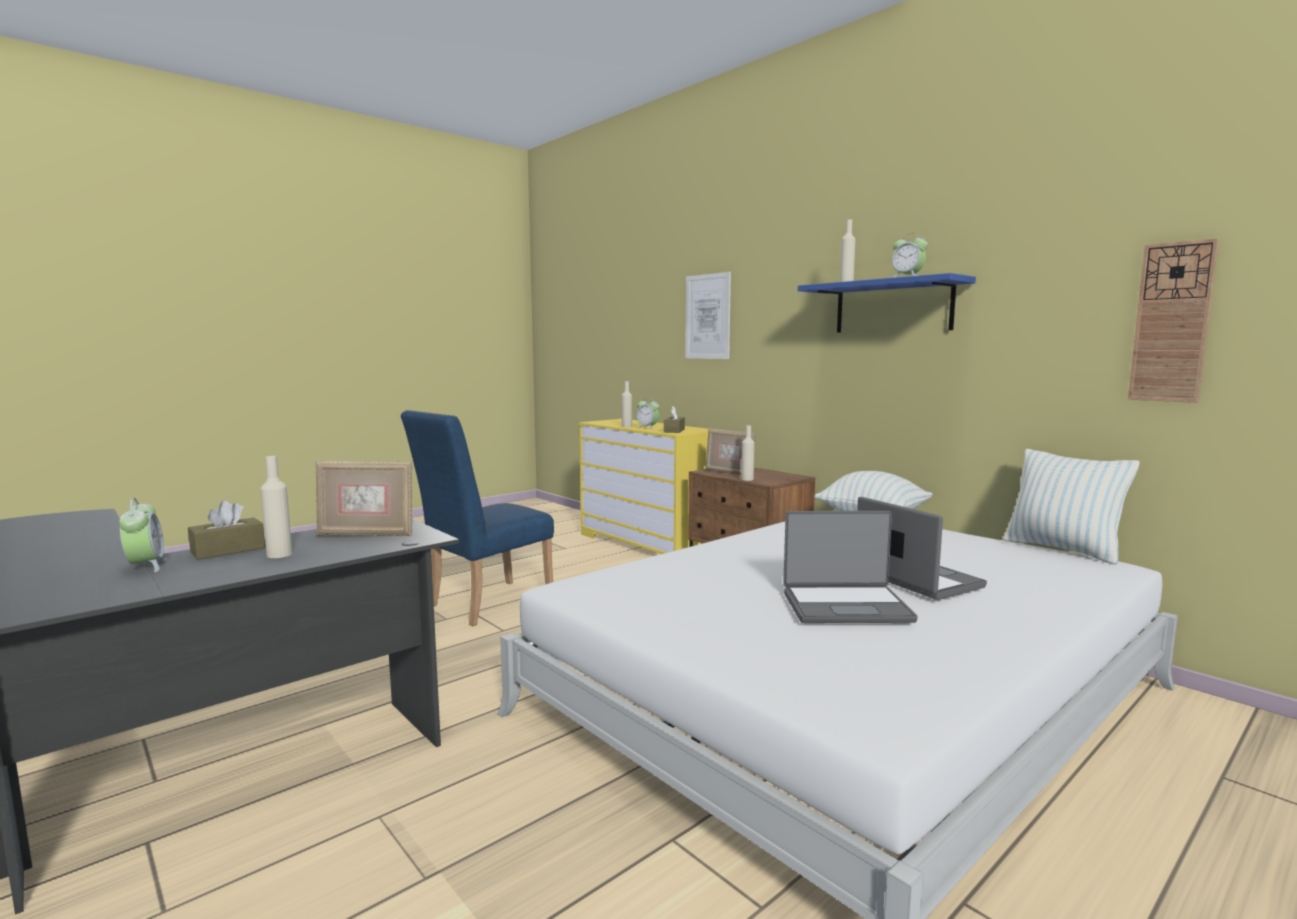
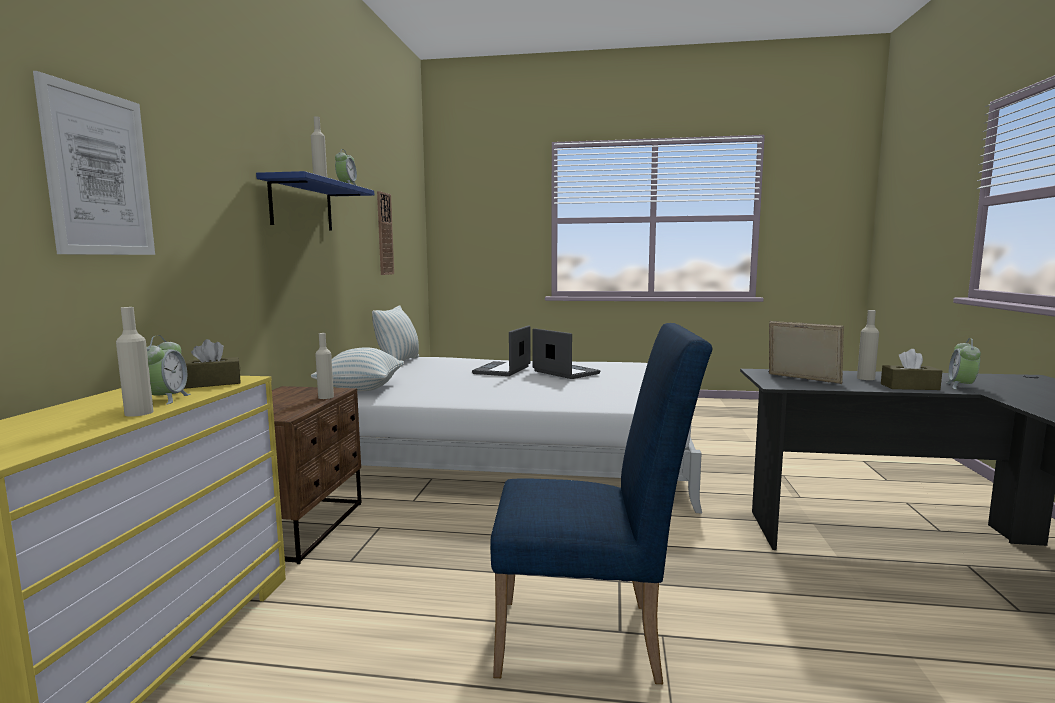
camera: 130 degrees left, 0 degrees up
(729, 473) = (286, 407): picture frame -> none

